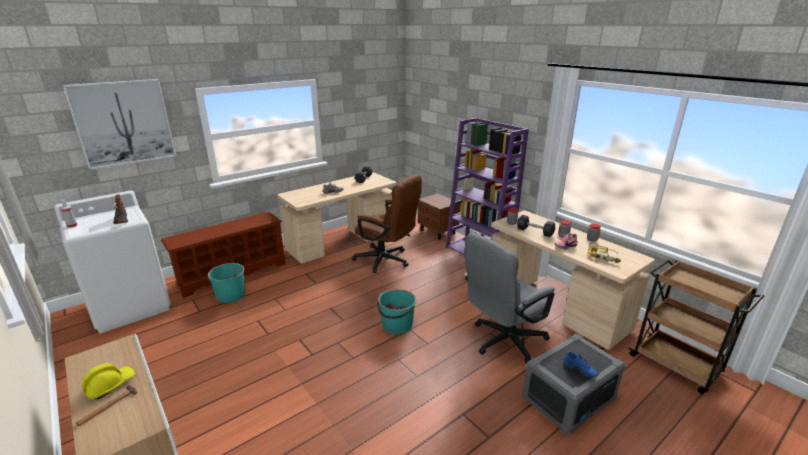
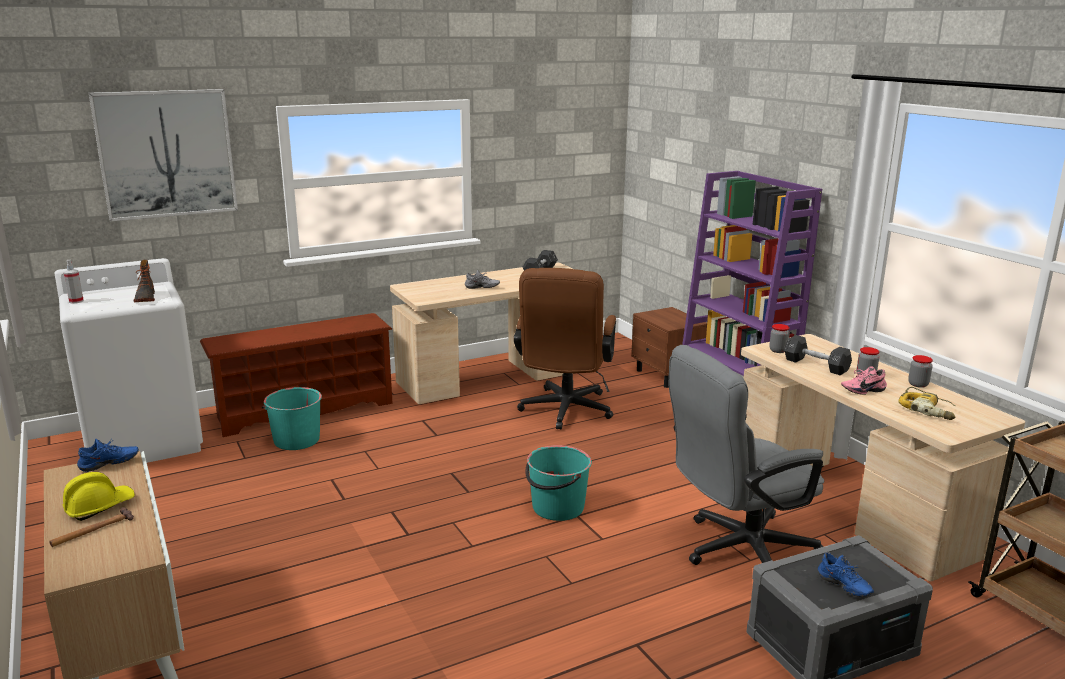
camera: 10 degrees right, 5 degrees down
(113, 348) = (109, 465): none -> blue shoe
(387, 261) = (564, 412): brown office chair -> brown office chair turned 60 degrees clockwise

